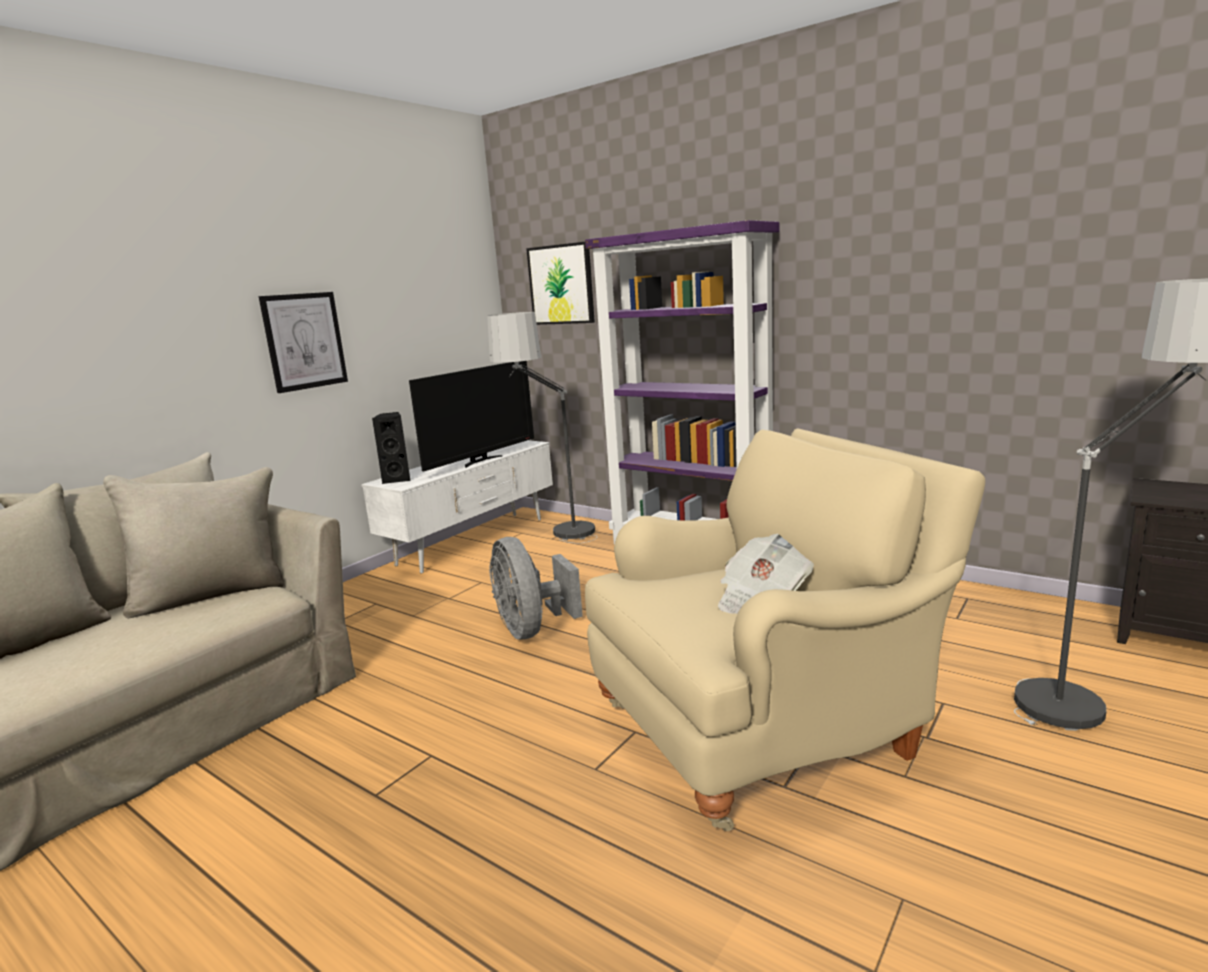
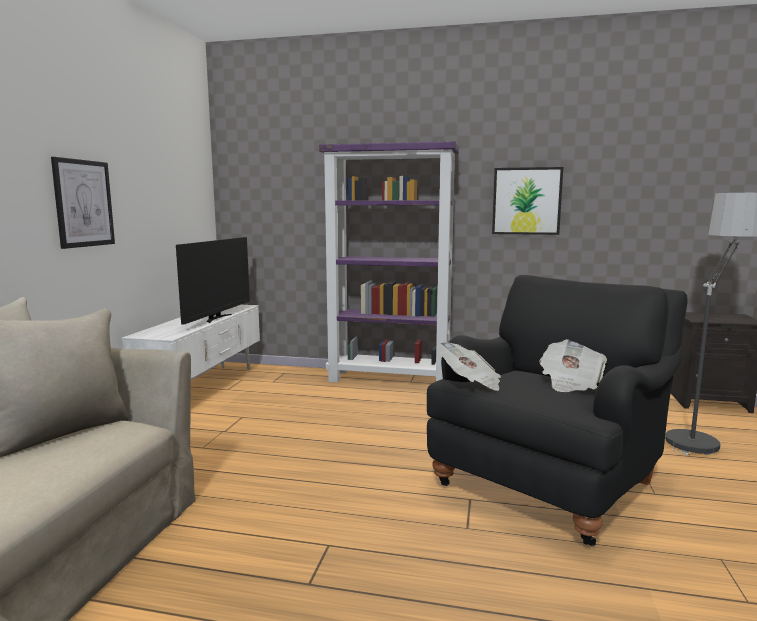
camera: 25 degrees left, 5 degrees down
(398, 479) = (155, 332): black speaker -> none
(532, 629) = (321, 444): grey fan -> none
(558, 545) = (283, 386): floor lamp -> none
(561, 284) = (275, 180): picture -> picture (526, 201)
(628, 583) = (470, 382): none -> newspaper
(766, 726) = (550, 480): beige armchair -> black armchair

